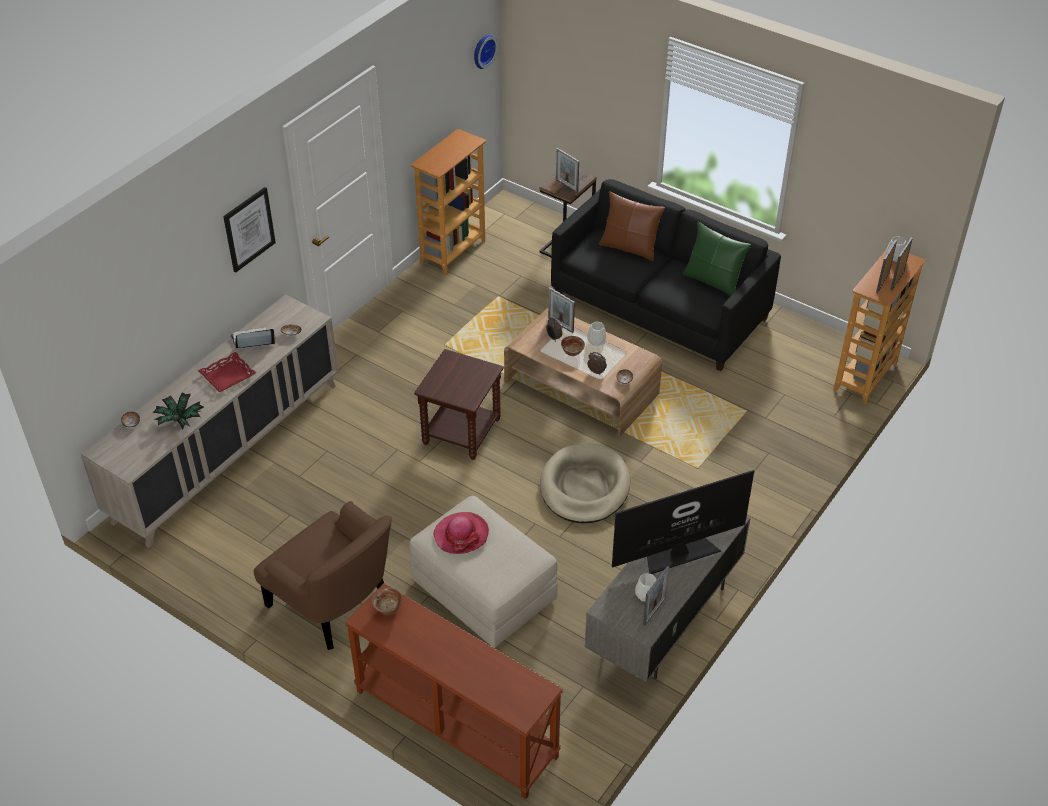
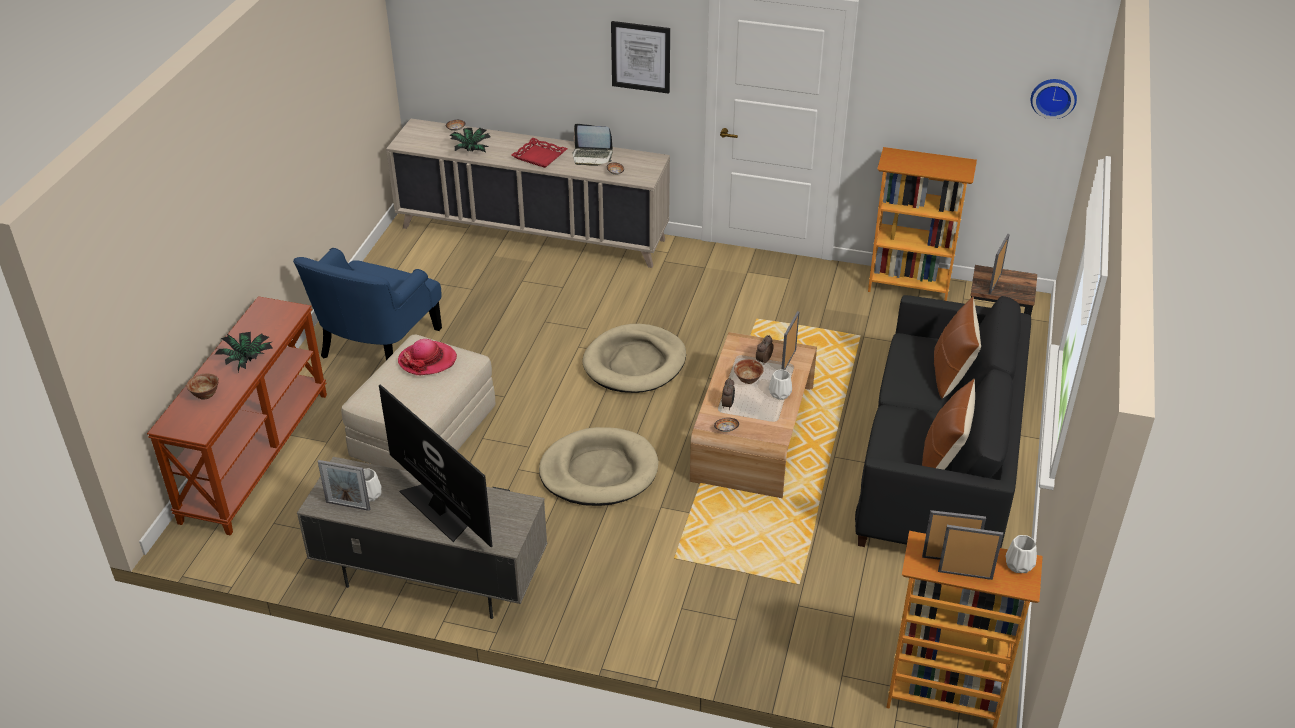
camera: 70 degrees right, 5 degrees down
(253, 341) = (592, 156): laptop -> laptop turned 135 degrees clockwise
(333, 602) = (377, 343): brown armchair -> blue armchair
(388, 609) = (279, 315): bowl -> bowl (205, 395)
(450, 642) = (247, 361): none -> potted plant
(461, 431) = (635, 363): brown side table -> beige dog bed
(713, 281) = (943, 458): green pillow -> brown pillow

